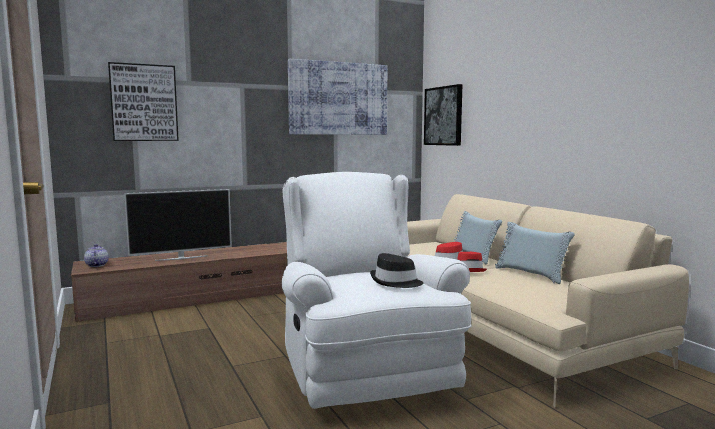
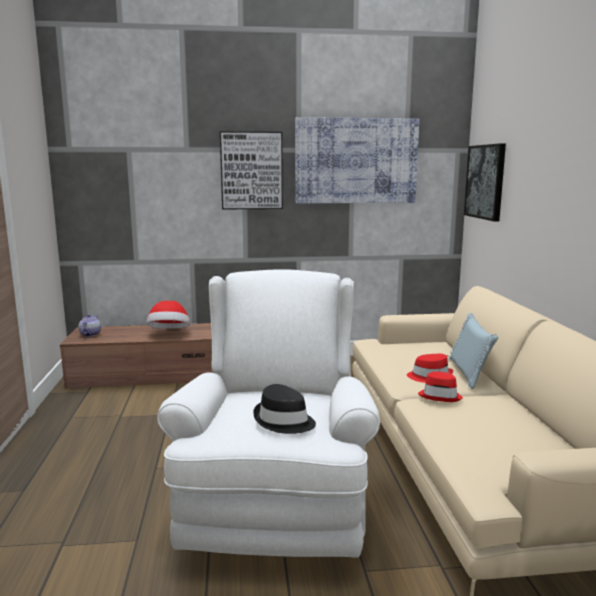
camera: 20 degrees right, 5 degrees up
(144, 103) = (140, 172): picture -> picture (251, 170)
(181, 258) = (169, 333): television -> hat
(531, 275) = (517, 415): blue pillow -> none

